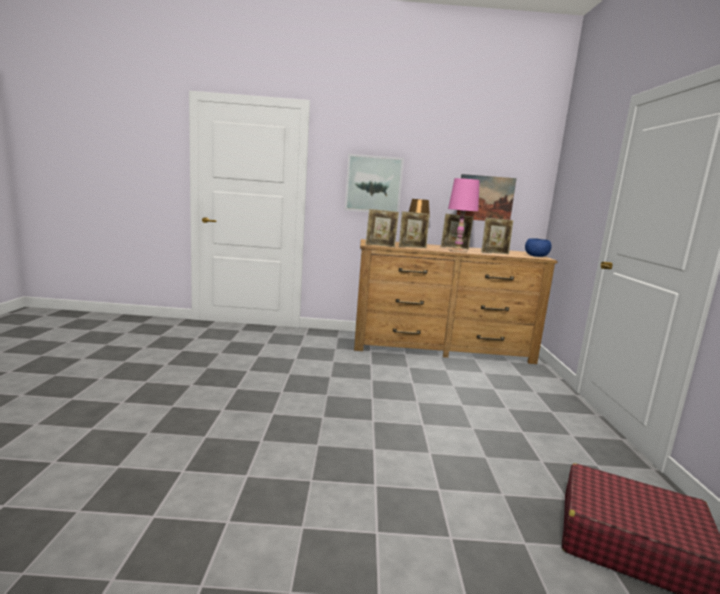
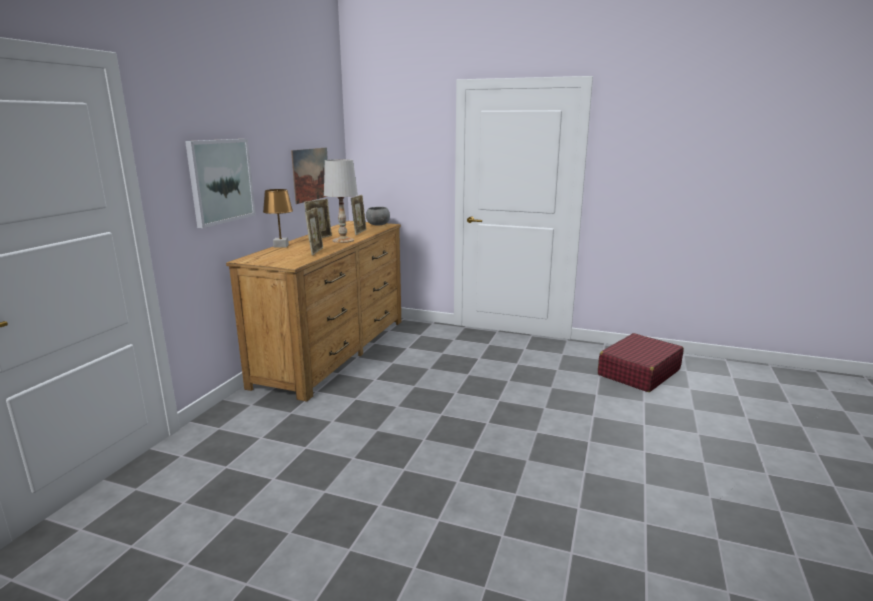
camera: 70 degrees left, 5 degrees up
(380, 245) = (302, 261): picture frame -> none
(458, 250) = (343, 240): pink table lamp -> white table lamp
(536, 256) = (378, 224): blue bowl -> grey bowl

